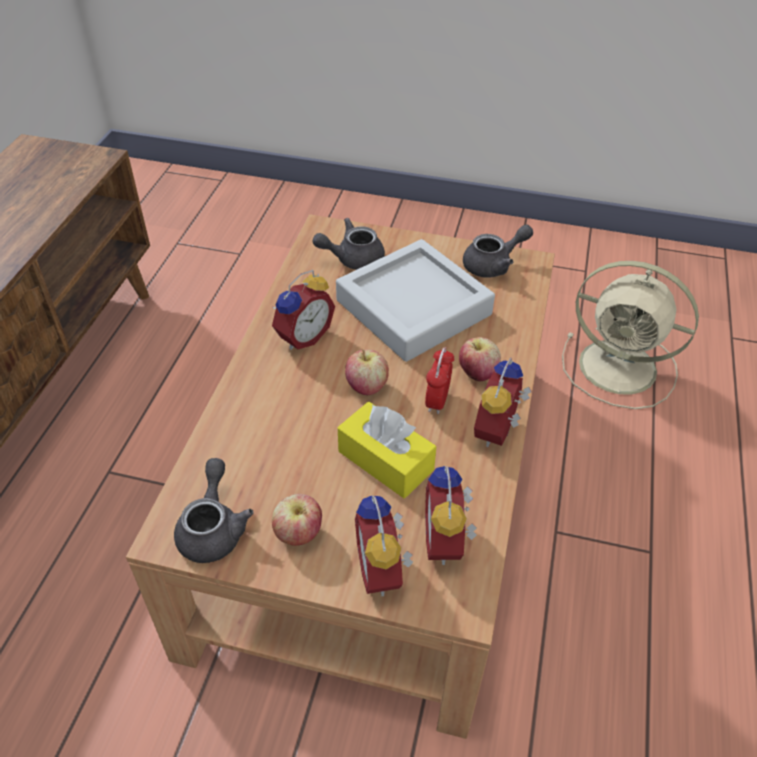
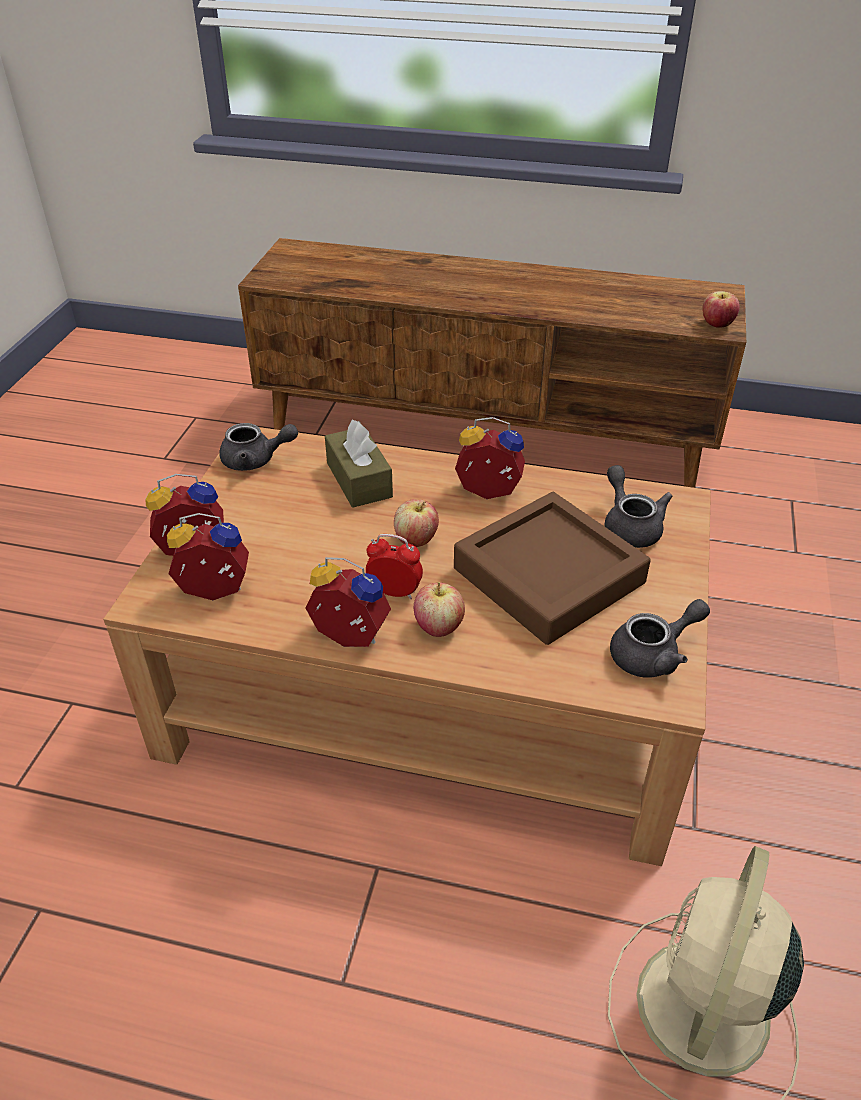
camera: 90 degrees right, 5 degrees down
(267, 430) = (359, 480): none -> brown tissue box
(298, 534) = (241, 504): apple -> apple (716, 325)
(302, 336) = (488, 494): alarm clock -> alarm clock turned 150 degrees clockwise
(385, 460) = (315, 554): yellow tissue box -> none
(413, 307) = (548, 576): grey tray -> brown tray
(493, 265) = (653, 654): grey teapot -> grey teapot turned 90 degrees counterclockwise

